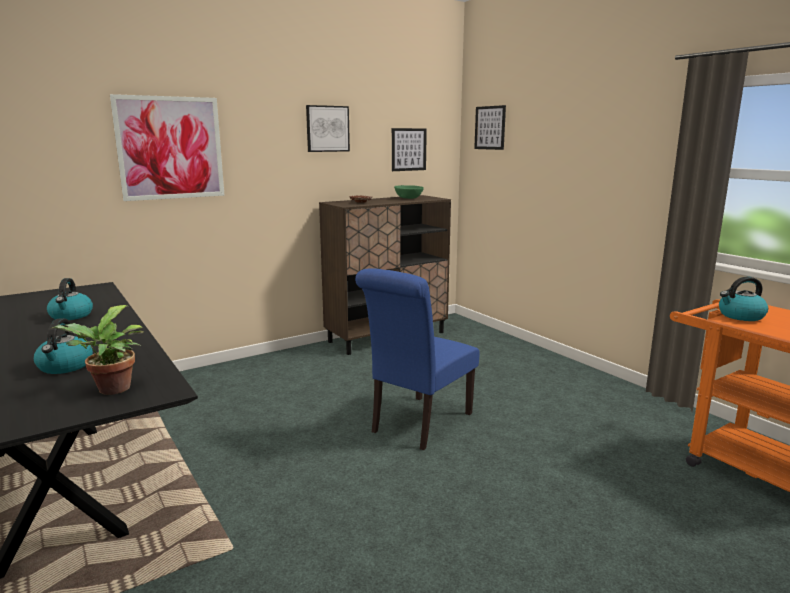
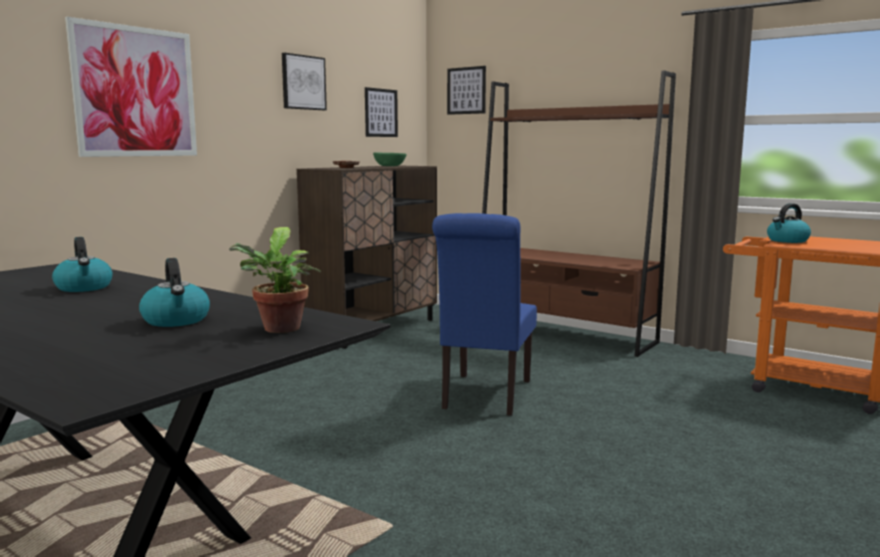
camera: 20 degrees left, 5 degrees down
(547, 364) = (563, 334): none -> brown bookcase

